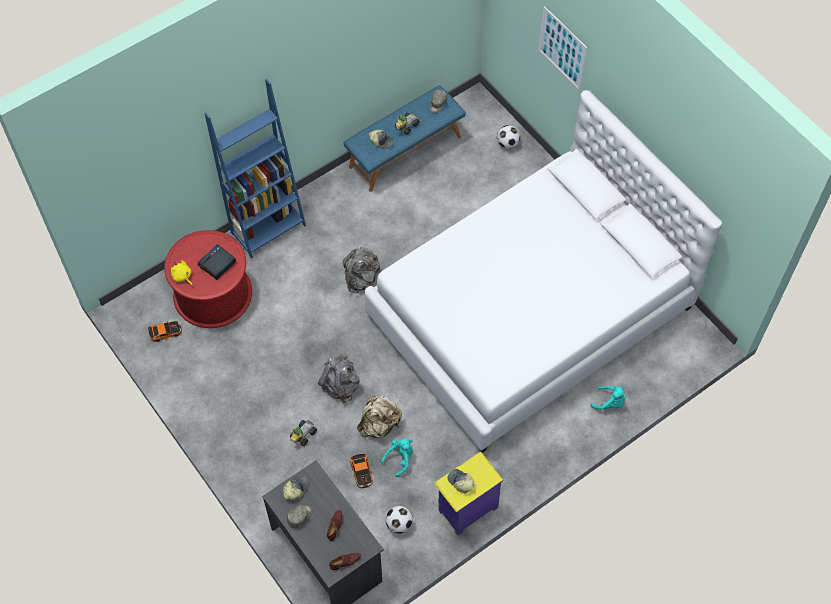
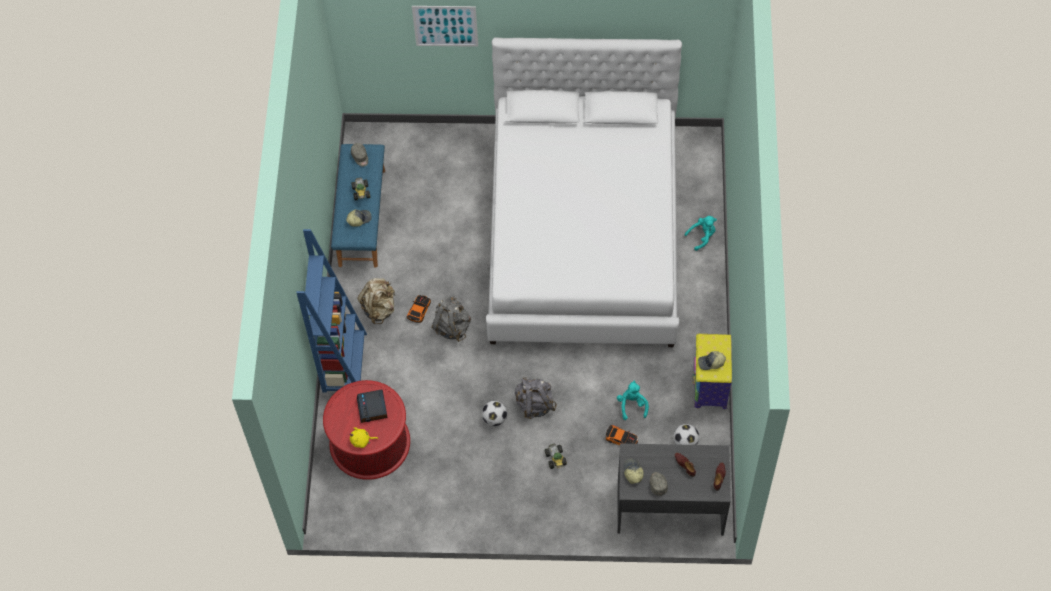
camera: 50 degrees left, 0 degrees up
(165, 332) = (374, 500): toy car -> toy car (419, 310)
(379, 424) = (591, 400): beige backpack -> beige backpack (379, 308)
(507, 143) = (421, 143): football -> football (494, 418)

